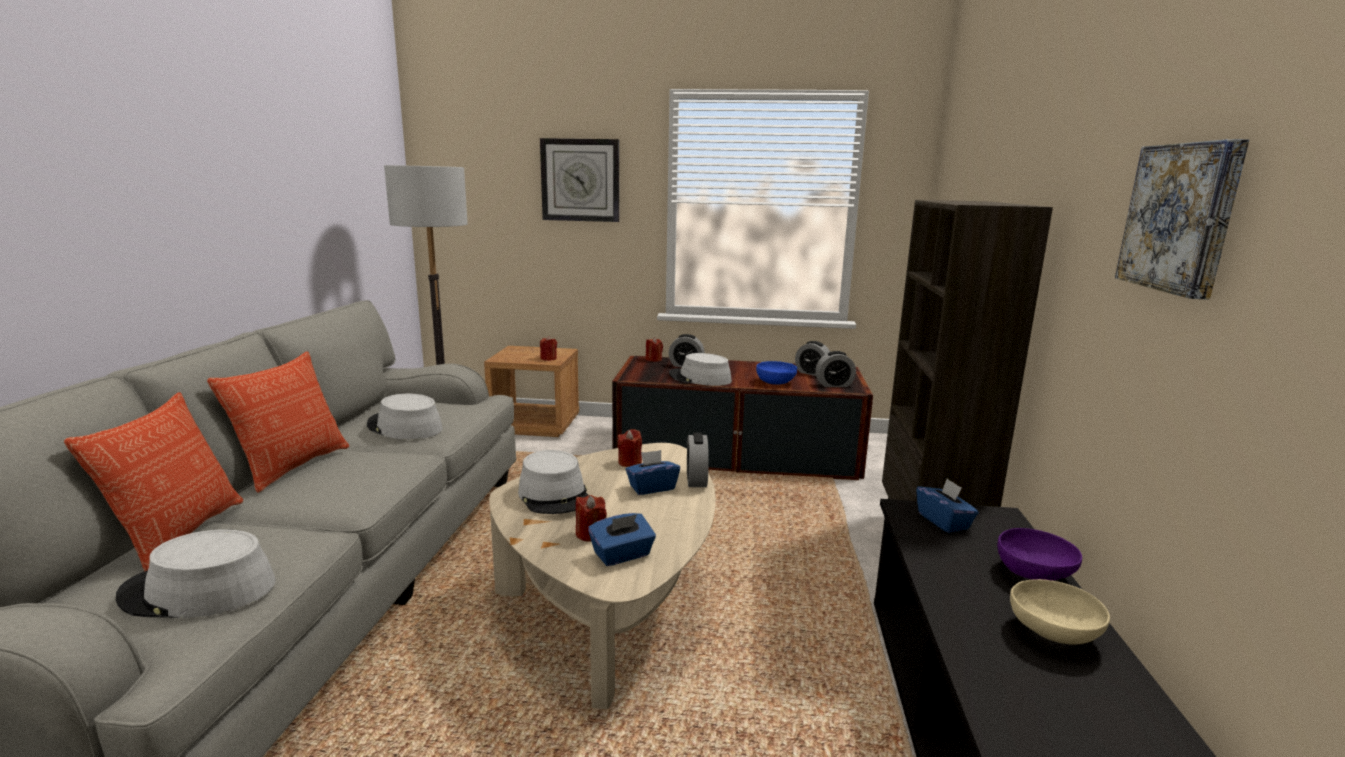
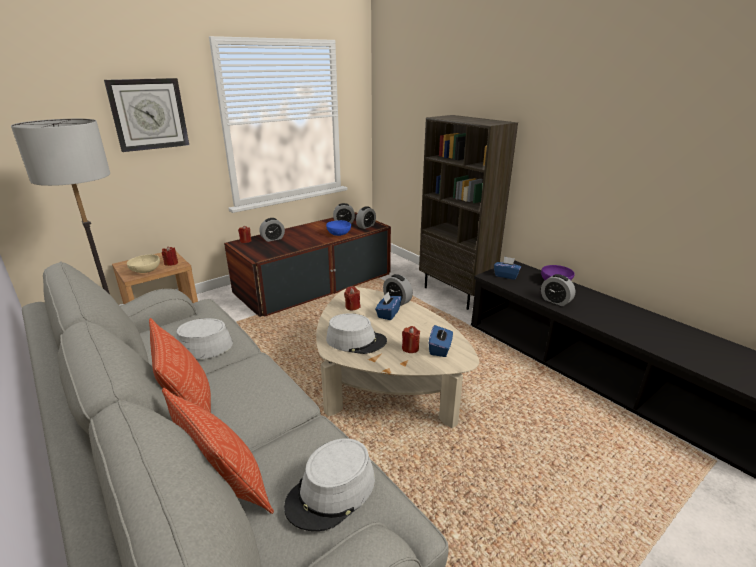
camera: 45 degrees left, 10 degrees up
(699, 378) = (297, 244): grey hat -> none
(961, 597) = (555, 301): none -> alarm clock
(1052, 634) = (589, 300): beige bowl -> beige bowl (146, 271)
(1182, 217) = (610, 132): picture -> none

